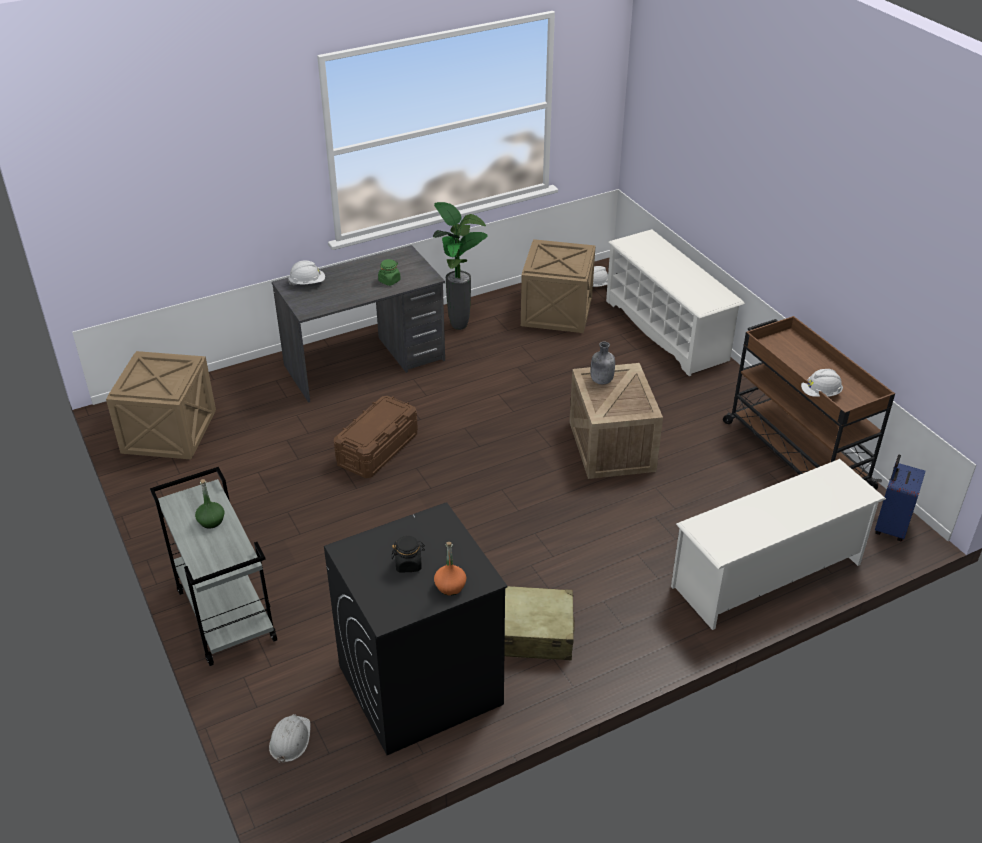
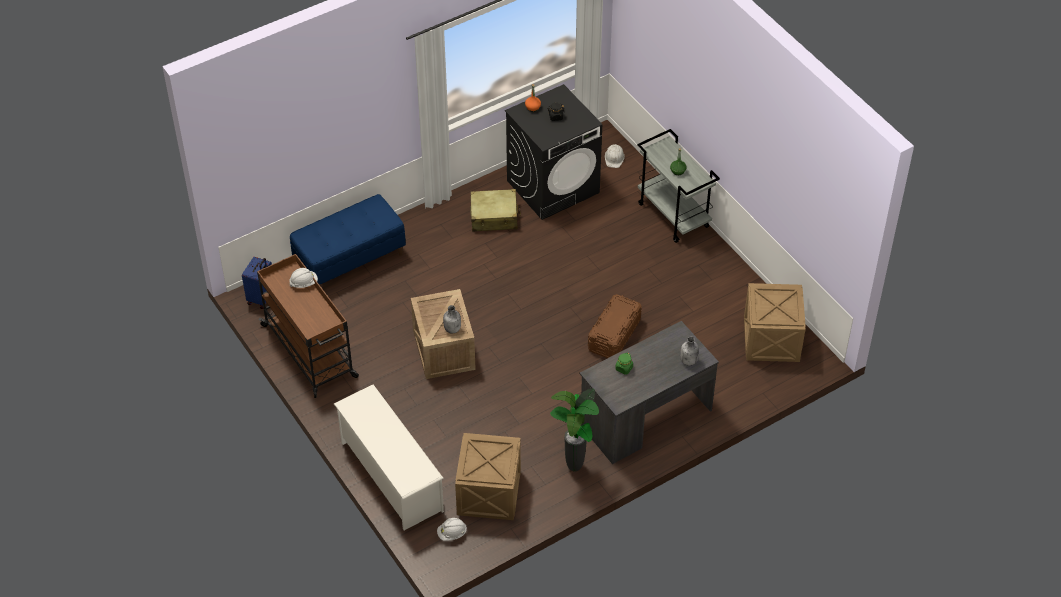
camera: 175 degrees right, 10 degrees up
(307, 283) = (689, 361): white hard hat -> grey bottle
(767, 575) = (350, 260): white shoe rack -> blue bench

